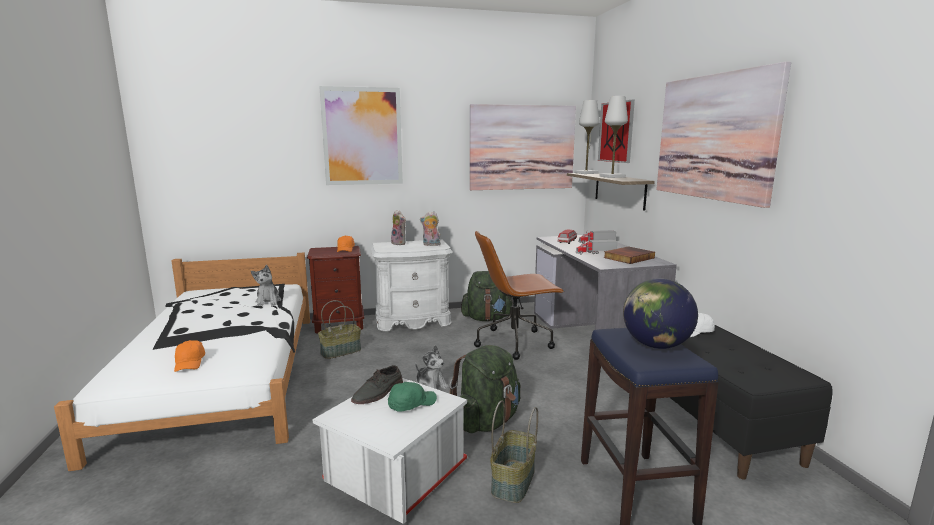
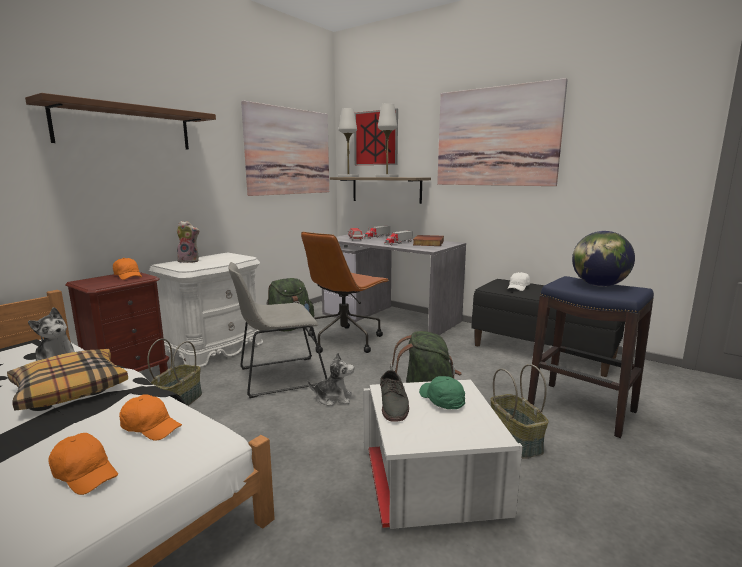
camera: 40 degrees left, 0 degrees up
(243, 352) = (151, 427): none -> orange cap
(250, 318) = (70, 388): none -> pillow
(362, 136) = (125, 127): picture -> brown shelf
(411, 404) = (441, 400): green cap -> green cap turned 45 degrees counterclockwise
(420, 355) = (278, 377): none -> grey chair
(431, 245) = (229, 257): plush toy -> none

